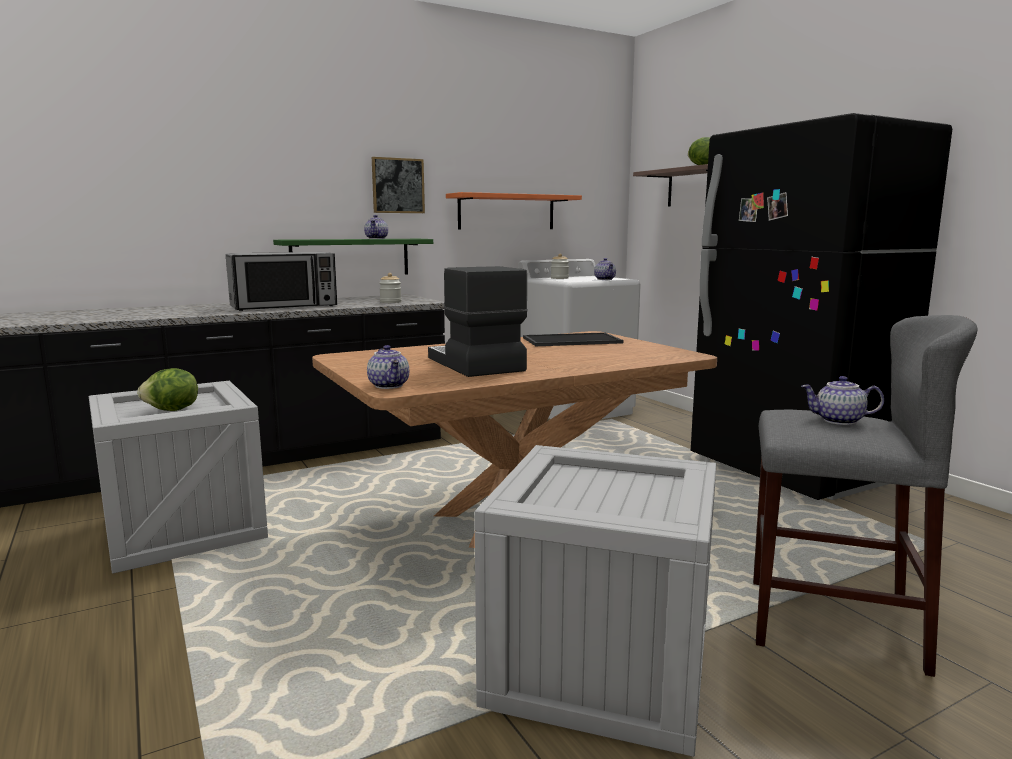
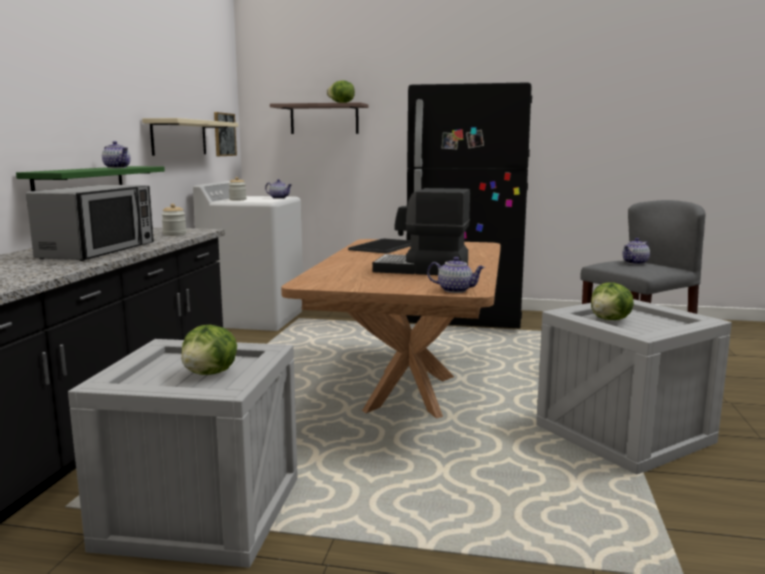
camera: 50 degrees left, 0 degrees up
(398, 185) = (110, 108): picture -> picture (224, 134)
(506, 212) = (179, 137): orange shelf -> beige shelf
(590, 481) = (610, 320): none -> lettuce

